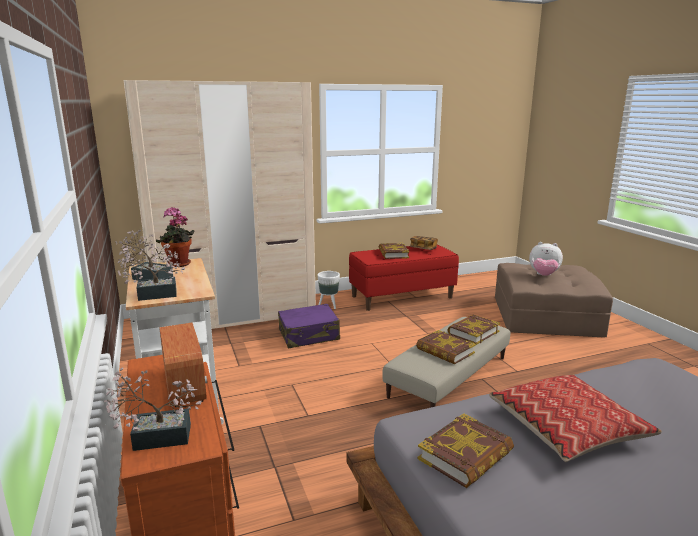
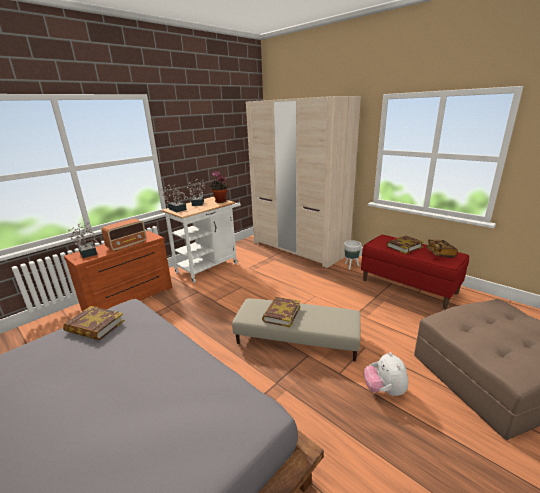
camera: 65 degrees right, 5 degrees up
(309, 335) = (301, 273): purple suitcase -> none
(473, 332) = (326, 320): book -> none
(543, 275) = (490, 327): plush toy -> plush toy (384, 390)
(567, 427) = (129, 361): pillow -> none

